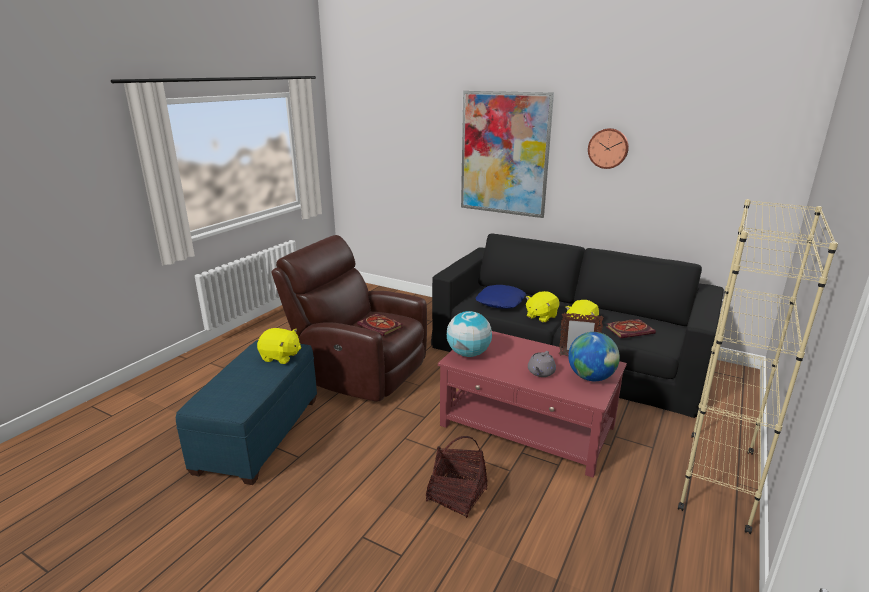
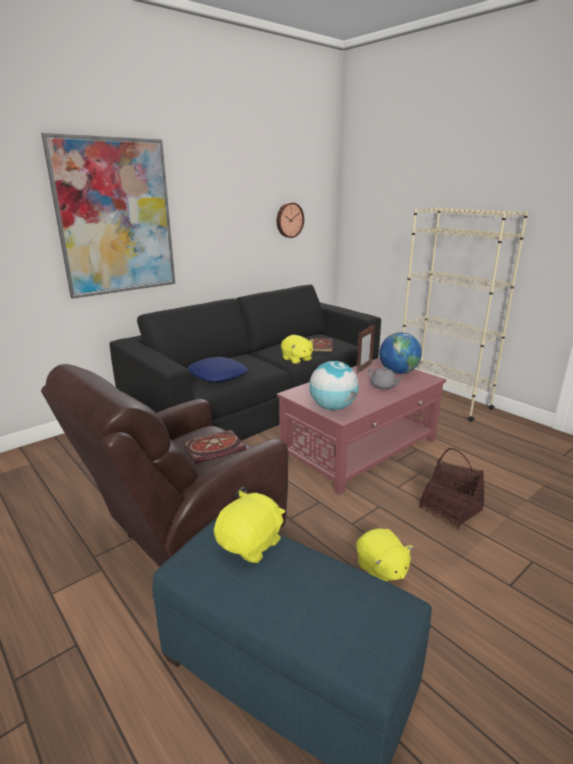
camera: 70 degrees left, 0 degrees up
(541, 316) = (265, 368): yellow plush toy -> yellow plush toy (381, 570)
(608, 148) = (219, 198): wall clock -> wall clock (289, 220)

